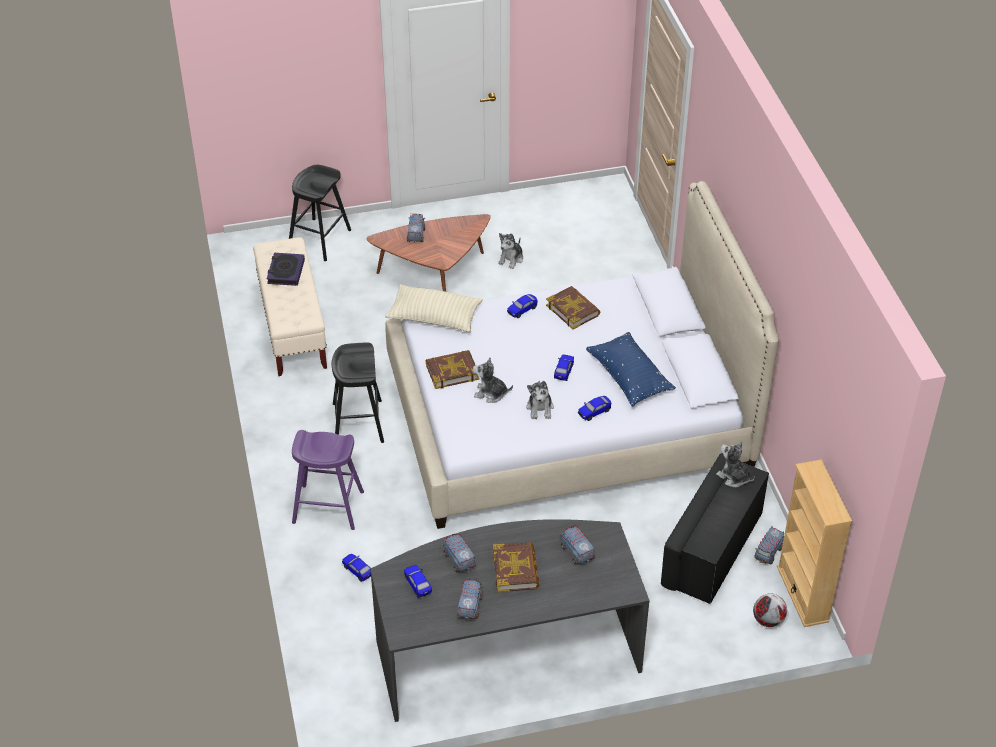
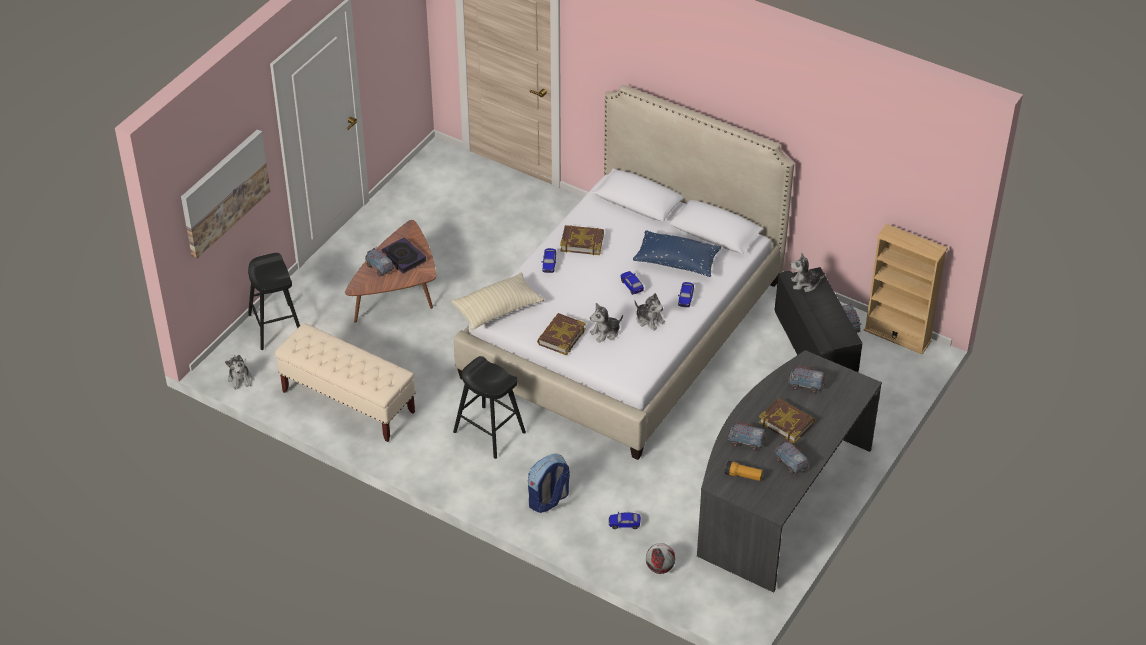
camera: 45 degrees left, 0 degrees up
(285, 272) = (331, 354): book -> book (403, 258)
(291, 82) = (224, 192): none -> picture
(328, 507) = (548, 500): purple stool -> backpack
(417, 585) = (743, 476): toy car -> flashlight
(511, 259) = (439, 248): plush toy -> plush toy (240, 379)
(767, 620) = (898, 365): football -> football (659, 568)

